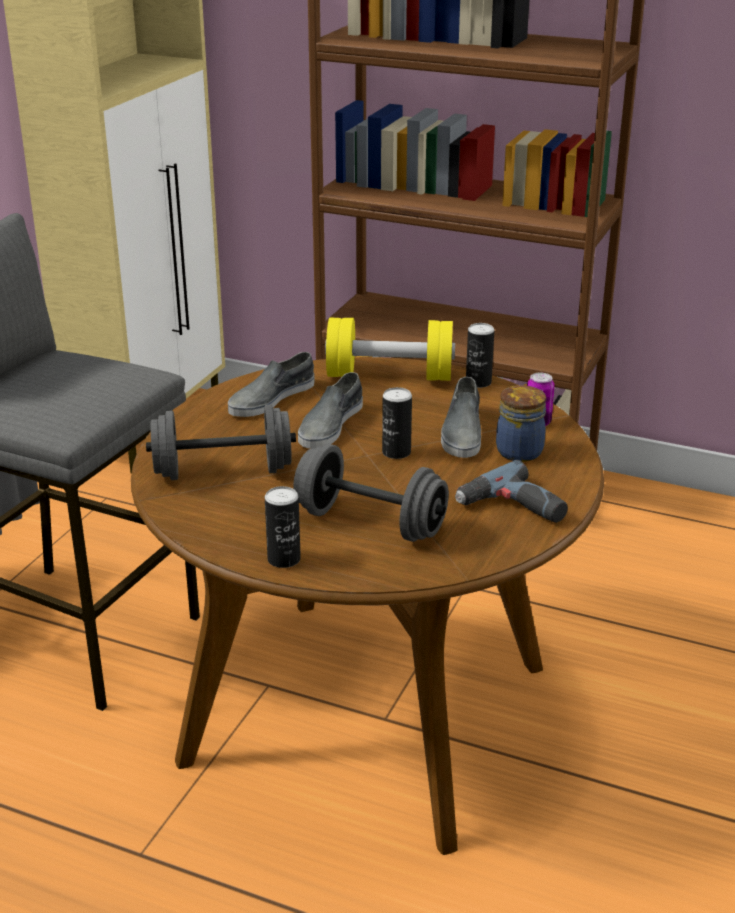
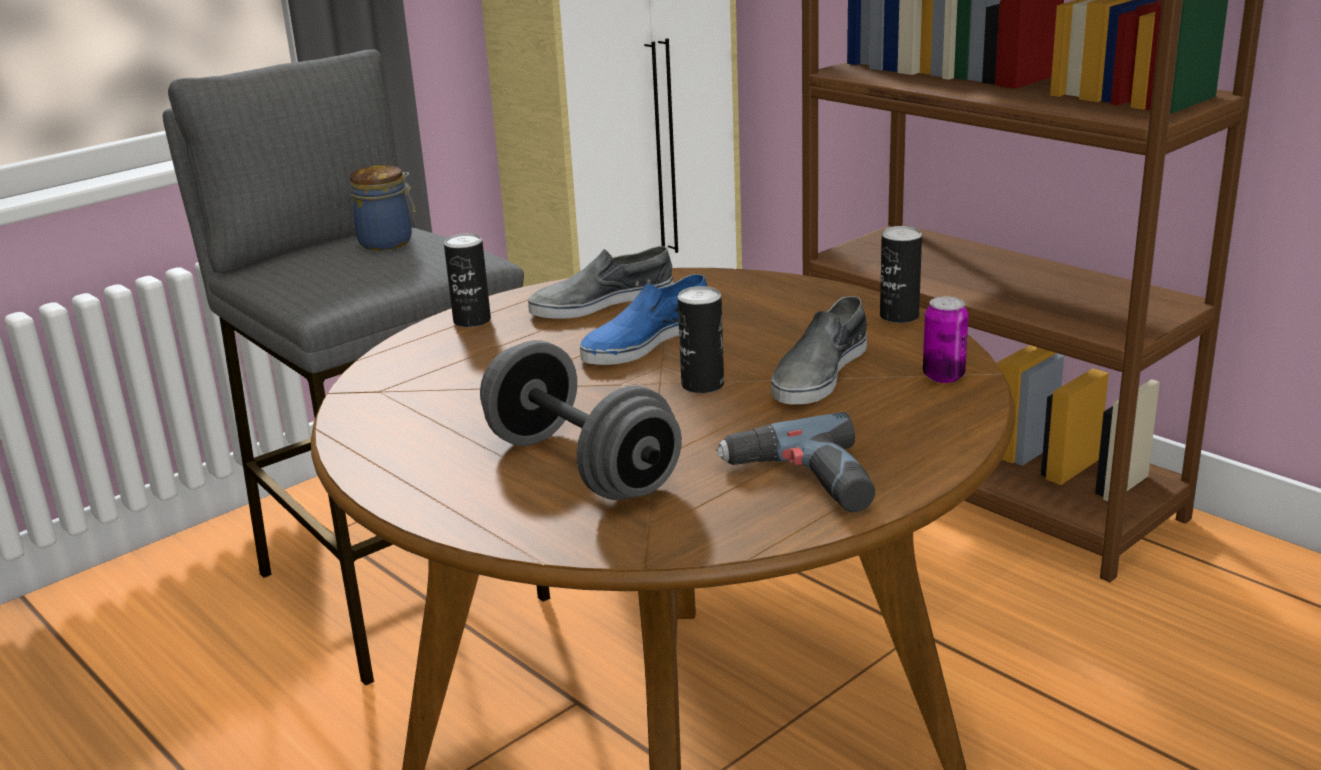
camera: 25 degrees right, 5 degrees down
(223, 471) = (457, 375): grey dumbbell -> none
(284, 559) = (422, 491): can -> can (472, 321)
(330, 425) = (645, 341): grey shoe -> blue shoe
(389, 376) = (781, 295): yellow dumbbell -> none
(521, 451) = (885, 408): jar -> jar (388, 242)

